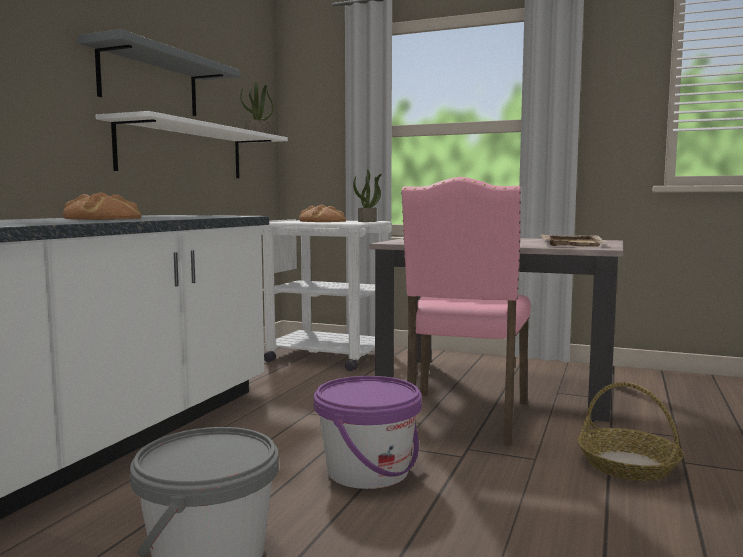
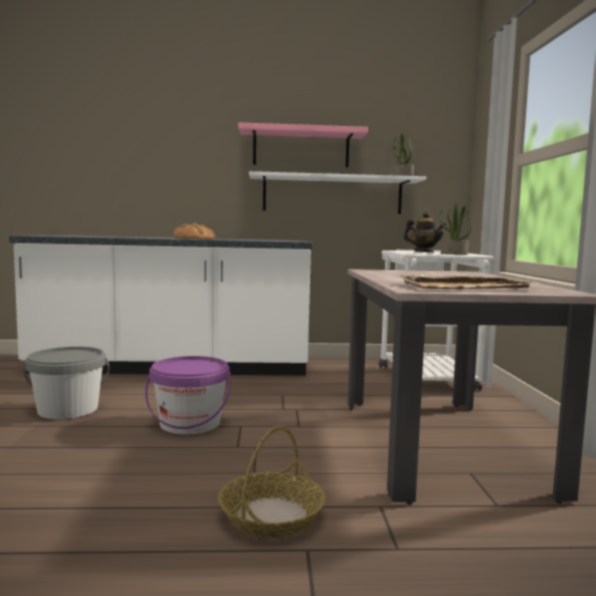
camera: 65 degrees right, 0 degrees up
(150, 82) = (301, 148): grey shelf -> pink shelf
(322, 221) = (424, 252): bread -> teapot
(464, 418) = (328, 439): pink chair -> none

